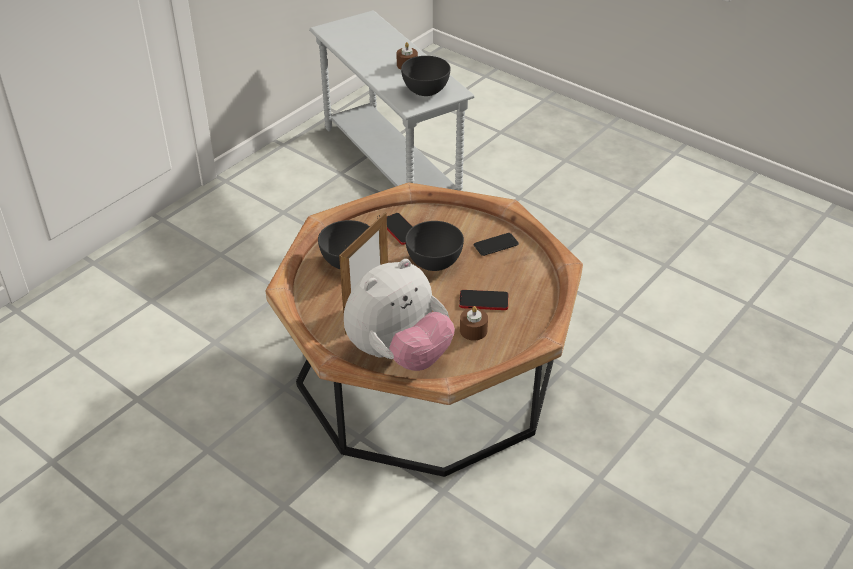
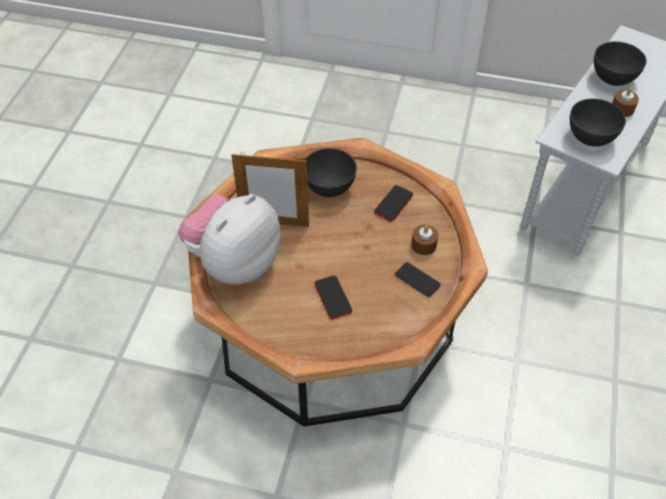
camera: 65 degrees right, 10 degrees up
(399, 354) = (234, 263): plush toy -> plush toy turned 105 degrees clockwise
(434, 263) = (363, 244): grey bowl -> grey bowl (612, 78)
(473, 330) = (289, 304): brown candle -> brown candle (423, 245)

